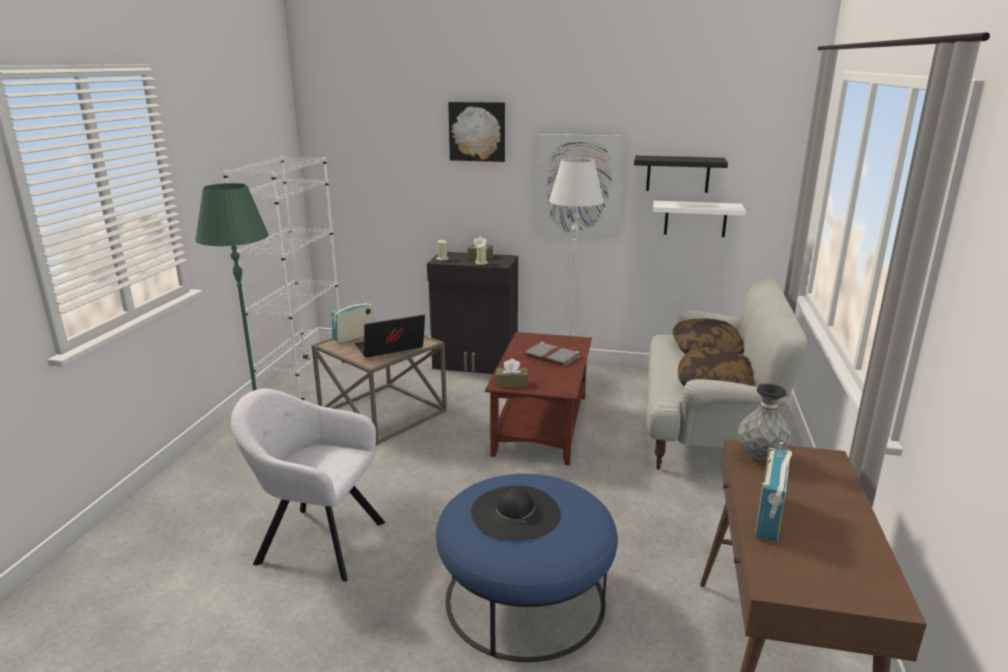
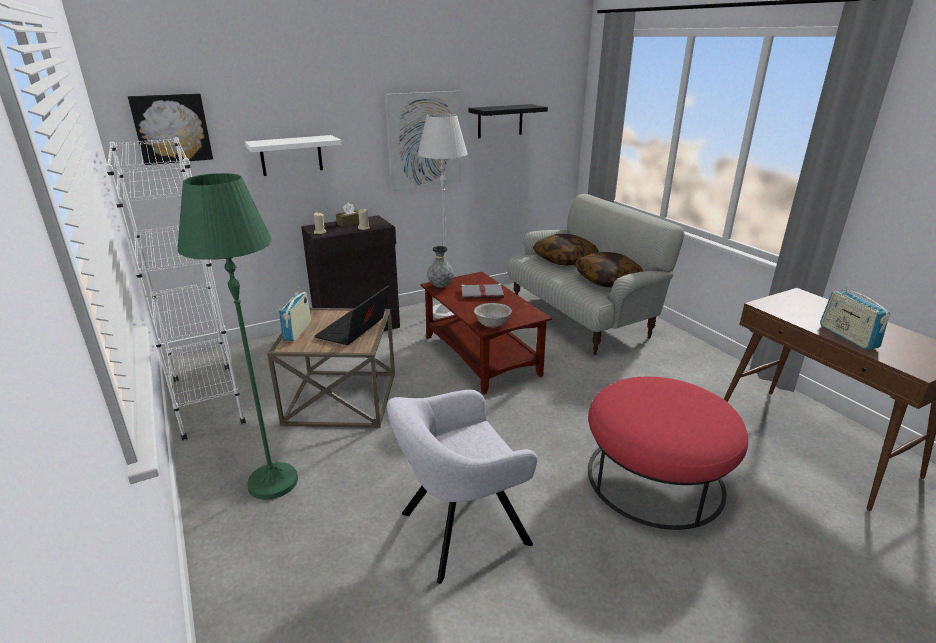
camera: 40 degrees left, 5 degrees up
(477, 131) = (326, 95): picture -> picture (172, 128)
(511, 383) = (492, 323): brown tissue box -> white bowl
(515, 512) = (664, 411): black hat -> none
(525, 598) = (655, 478): blue ottoman -> red ottoman
(695, 219) = (514, 157): white shelf -> white shelf (291, 155)
(761, 457) = (779, 306): grey vase -> grey vase (441, 286)

